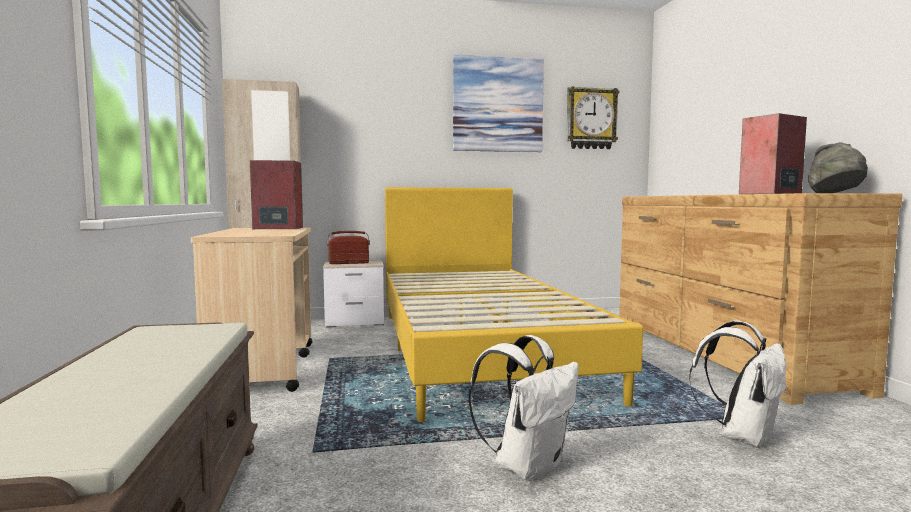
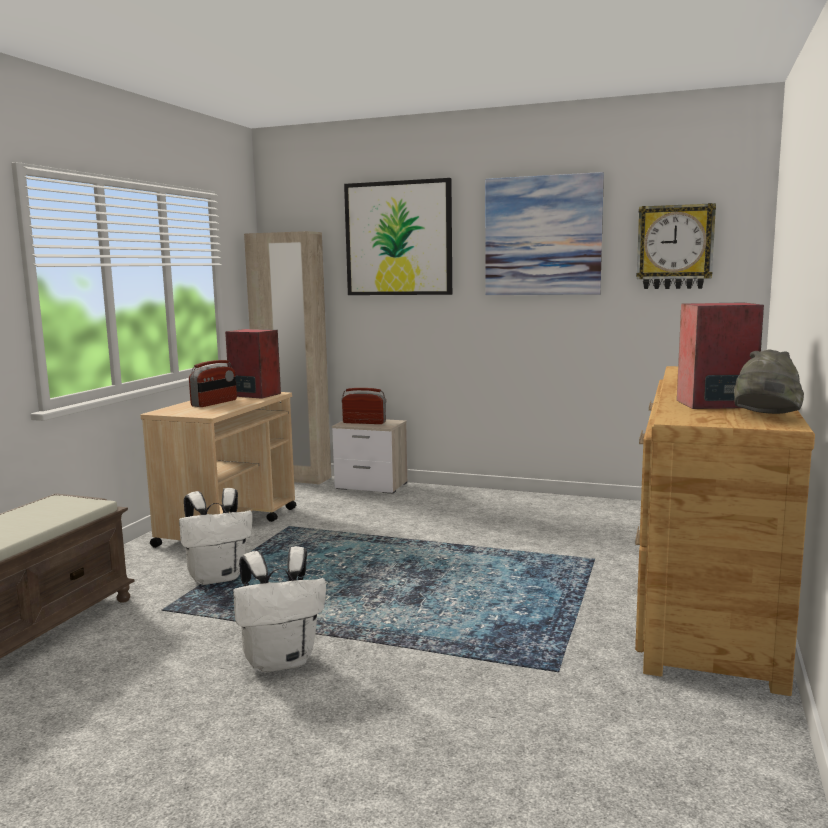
camera: 30 degrees right, 5 degrees up
(255, 231) = (214, 403): none -> radio
(374, 99) = (398, 238): none -> picture
(477, 349) = (434, 539): yellow bed -> none
(742, 436) = (511, 688): white backpack -> white backpack (218, 577)

